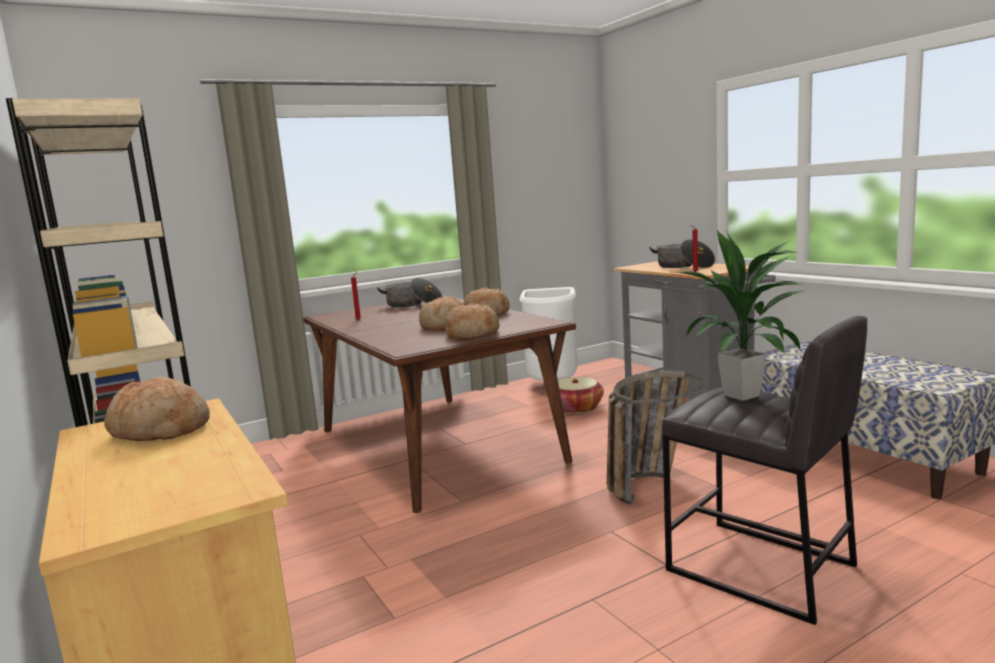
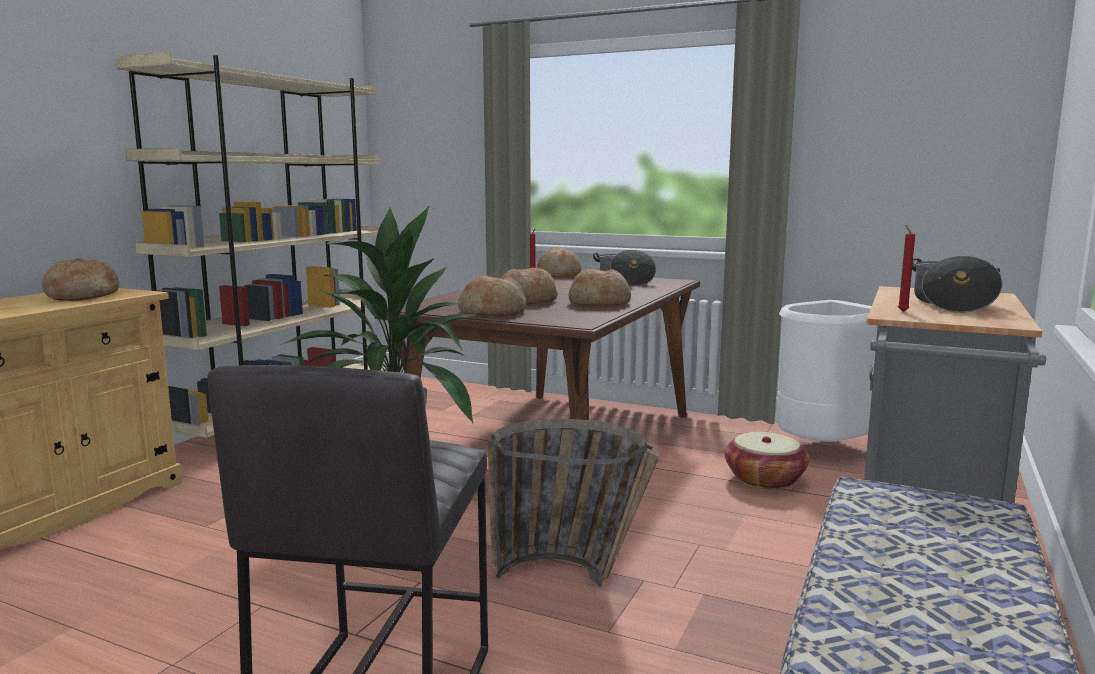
camera: 55 degrees right, 0 degrees up
(342, 313) = (558, 275): none -> bread

